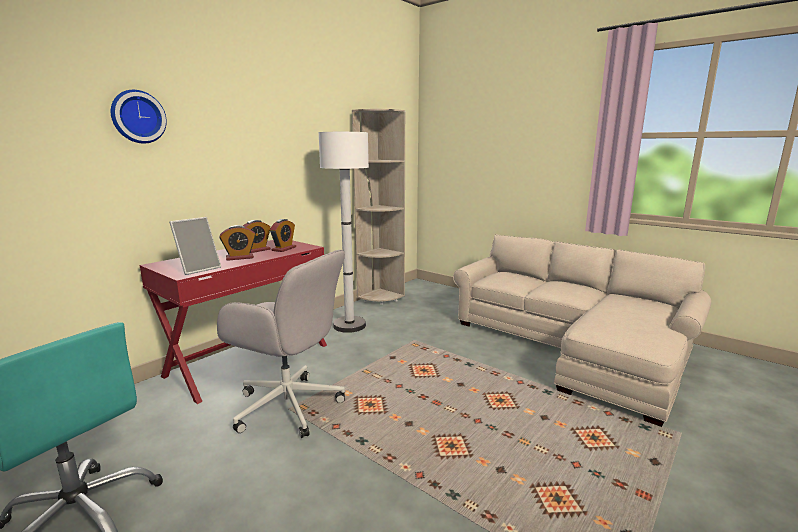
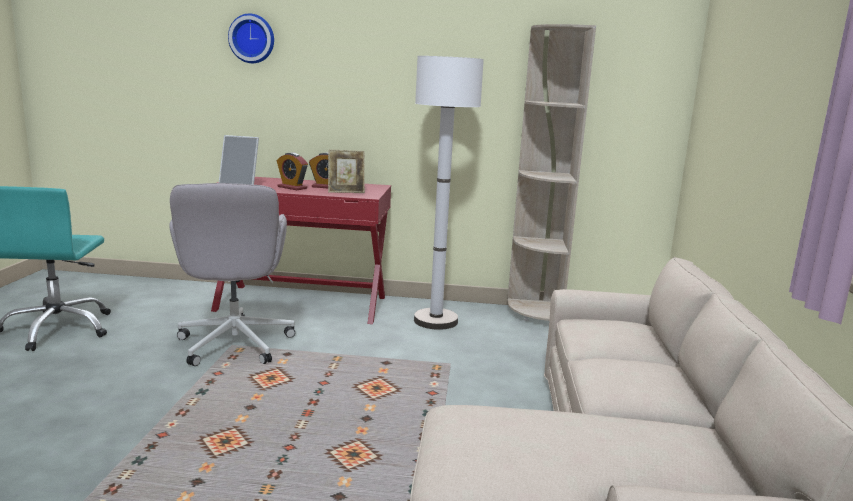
camera: 55 degrees right, 0 degrees up
(284, 249) = (346, 191): alarm clock -> picture frame

